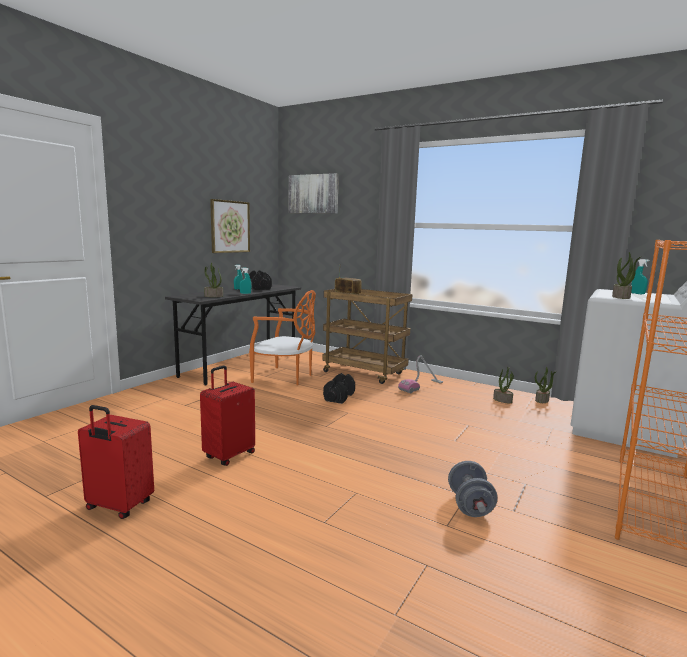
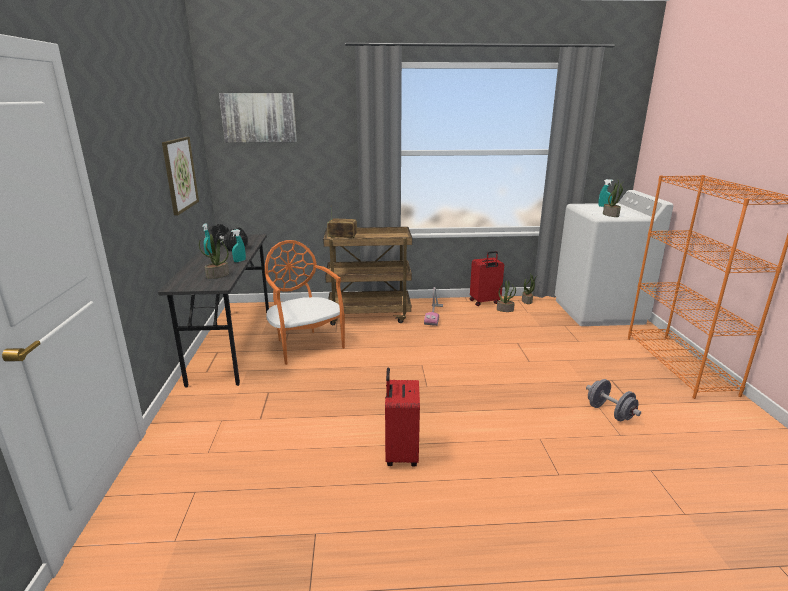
camera: 35 degrees left, 10 degrees up
(118, 506) = (399, 557): red suitcase -> red suitcase (484, 302)
(285, 377) = (305, 345): orange chair -> orange chair turned 105 degrees counterclockwise
(339, 397) = (389, 350): black dumbbell -> none

